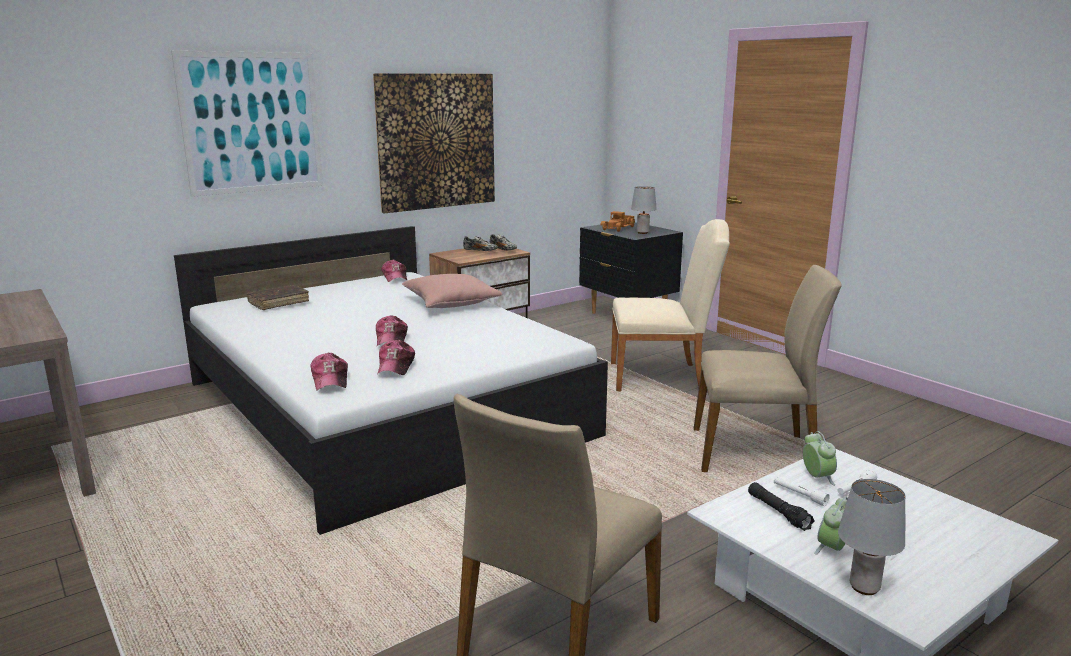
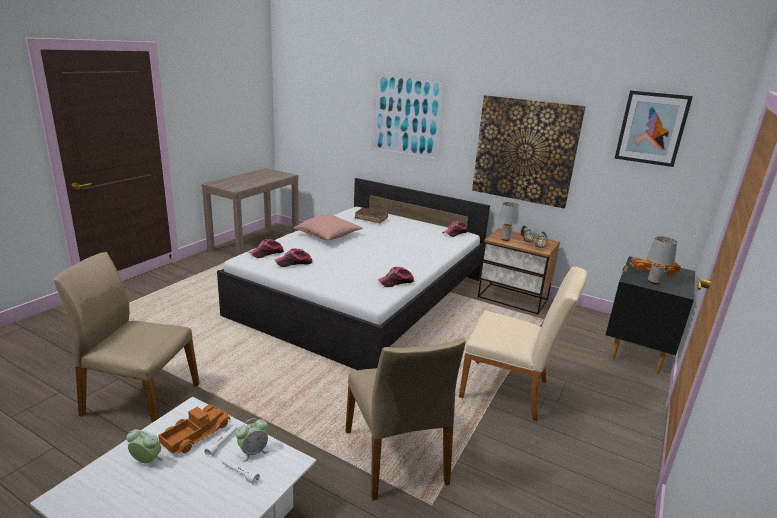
camera: 65 degrees right, 5 degrees up
(391, 339) = (335, 253): cap -> cap (396, 282)
(451, 303) = (419, 256): pink pillow -> pink pillow (328, 235)
(550, 90) = (651, 128): none -> picture
(664, 377) = (511, 391): beige chair -> beige chair turned 45 degrees counterclockwise
(778, 512) = (195, 434): black flashlight -> toy truck
(864, 588) = (98, 476): grey table lamp -> grey table lamp (505, 239)

